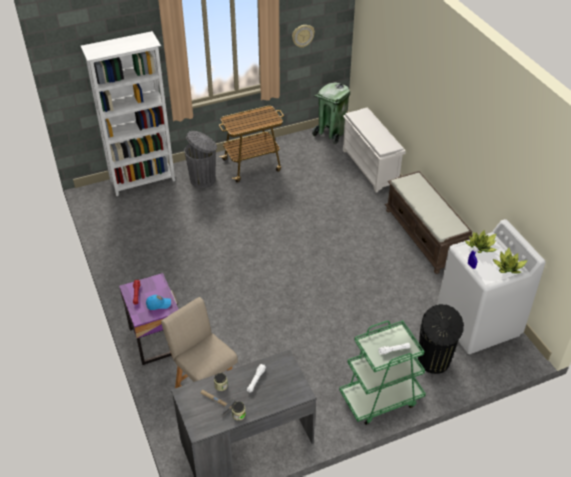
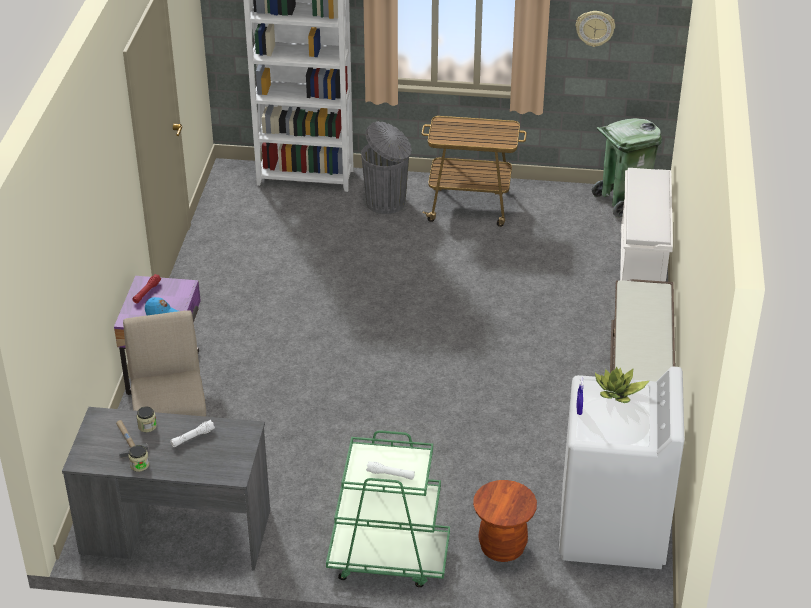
camera: 30 degrees right, 5 degrees down
(434, 361) = (502, 547): black trash can -> brown stool
(508, 267) = (632, 432): potted plant -> none

